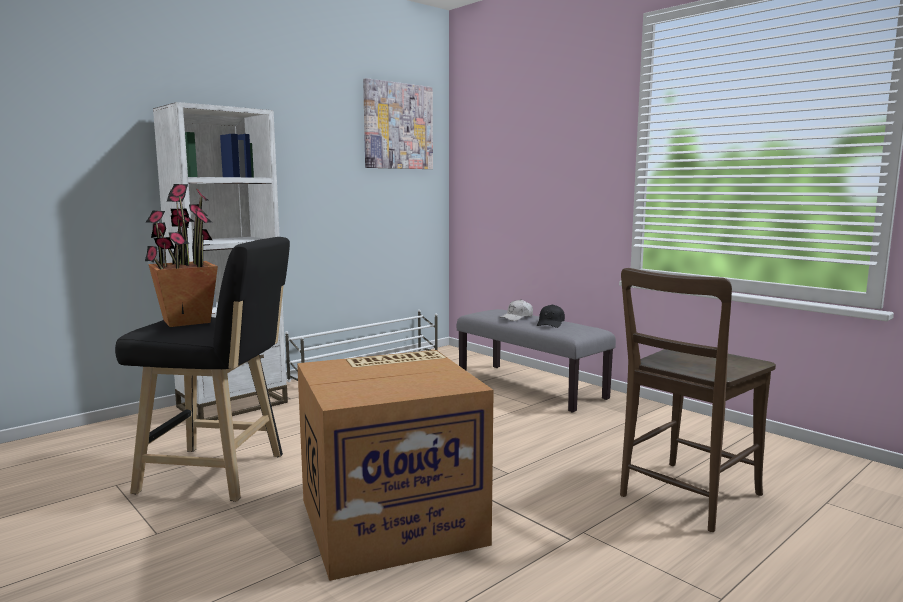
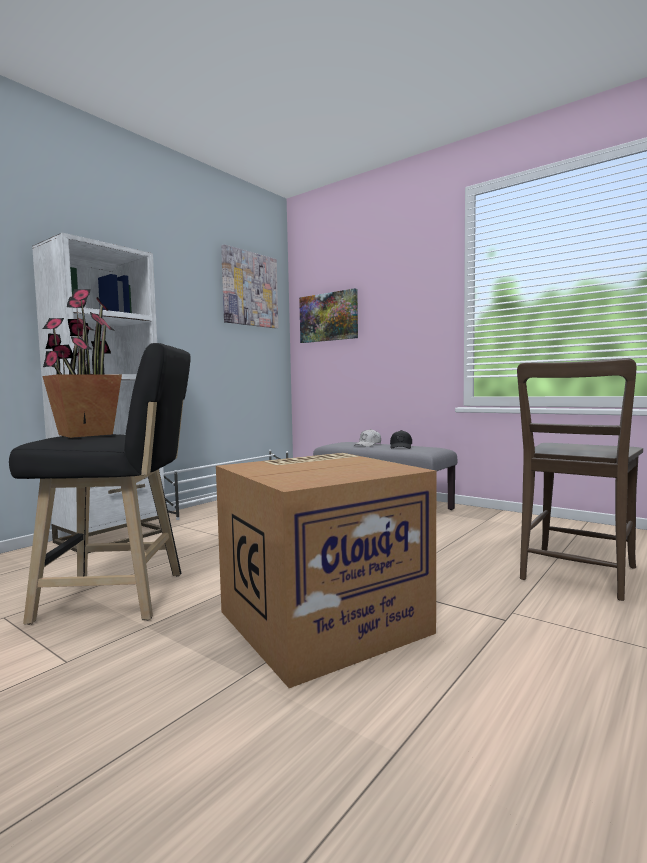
camera: 10 degrees left, 5 degrees down
(490, 158) = (328, 317): none -> picture

